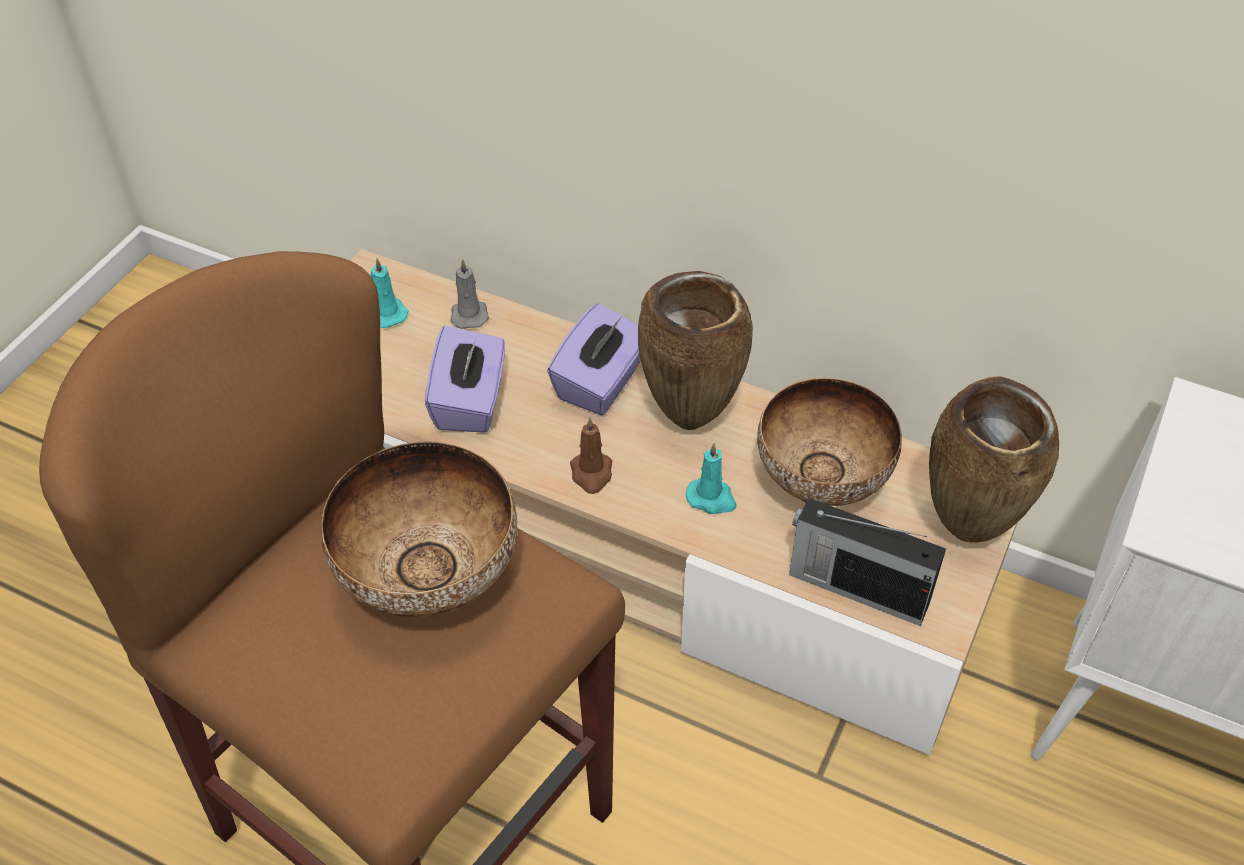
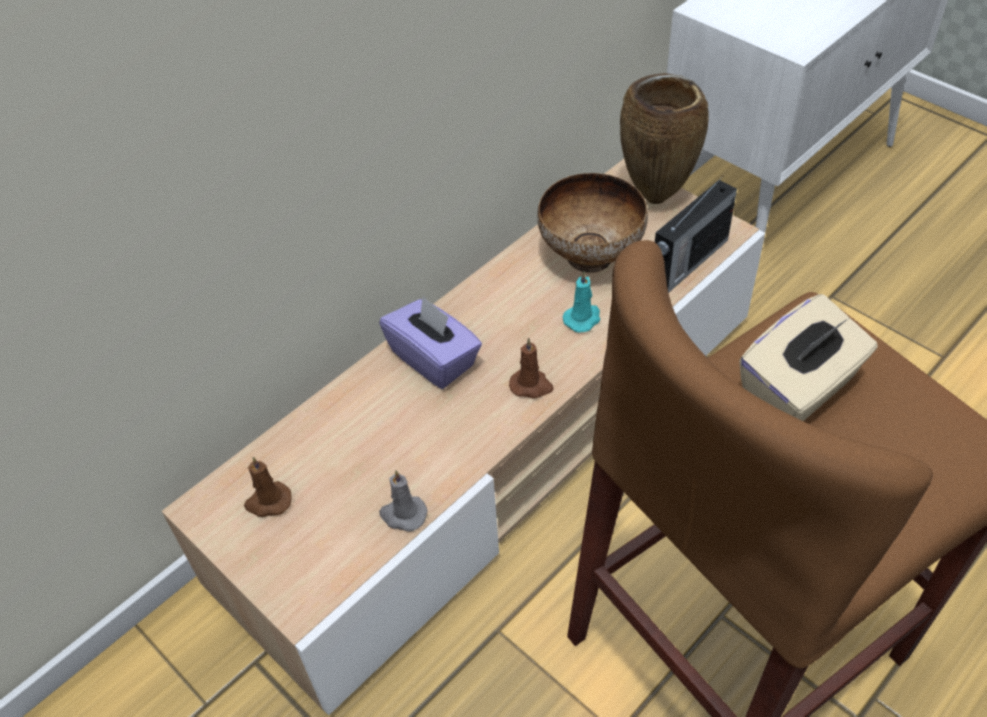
camera: 70 degrees left, 0 degrees up
(386, 313) = (268, 502): turquoise candle -> brown candle
(433, 581) = (799, 388): bowl -> beige tissue box
(469, 314) = (305, 436): grey candle -> grey candle (403, 514)
(470, 402) = (416, 454): purple tissue box -> none
(691, 418) = (497, 311): brown vase -> none

